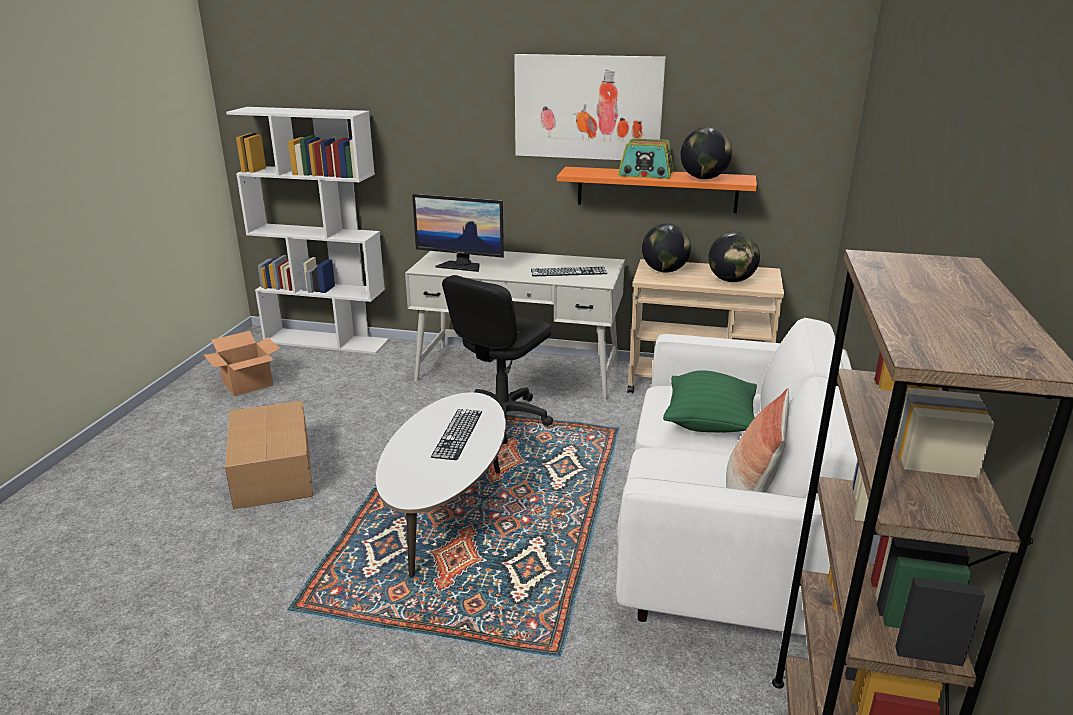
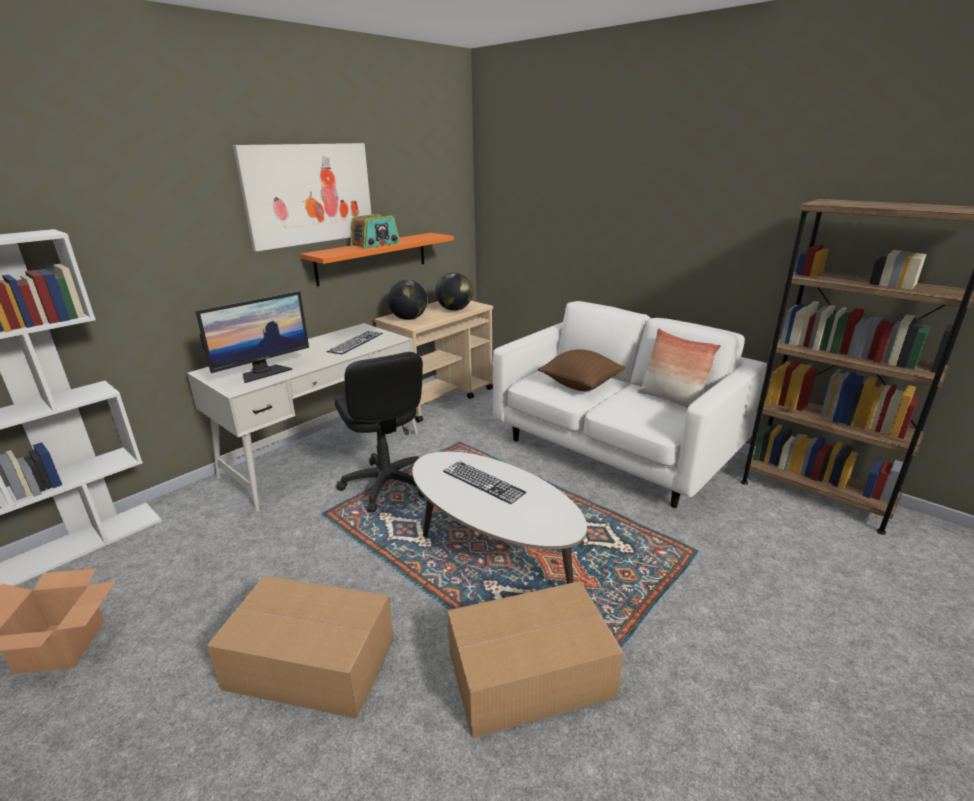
camera: 60 degrees left, 0 degrees up
(306, 575) = (527, 674): none -> cardboard box
(703, 178) = (415, 239): globe -> none
(709, 423) = (580, 385): green pillow -> brown pillow

